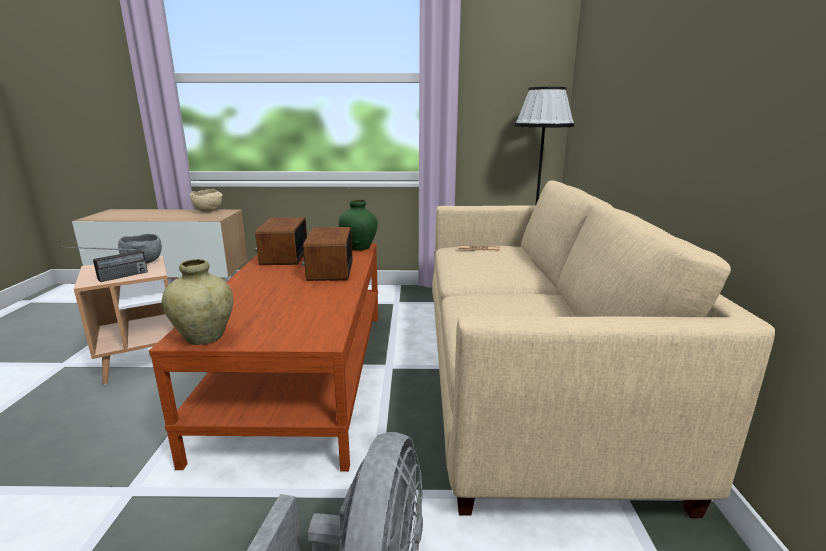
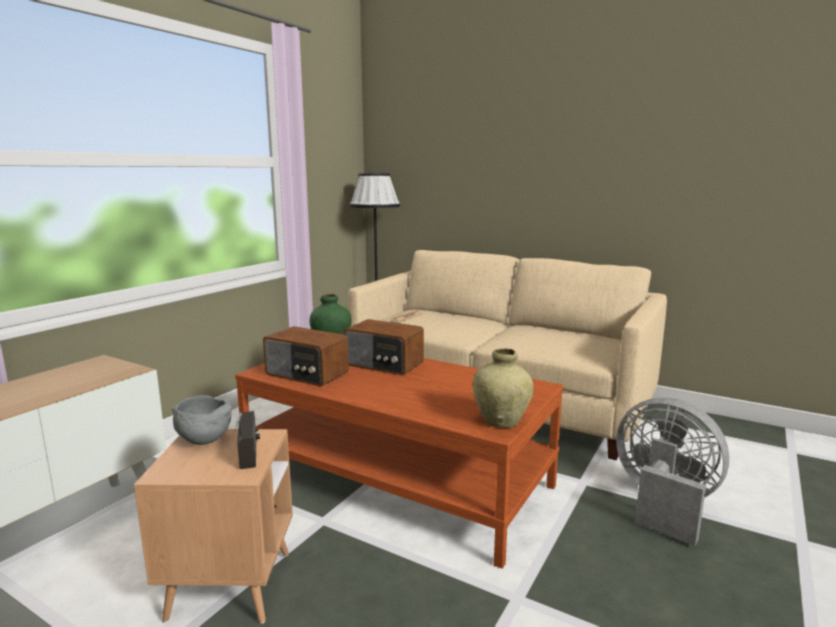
camera: 60 degrees left, 5 degrees down
(209, 211) = (71, 370): beige bowl -> none

